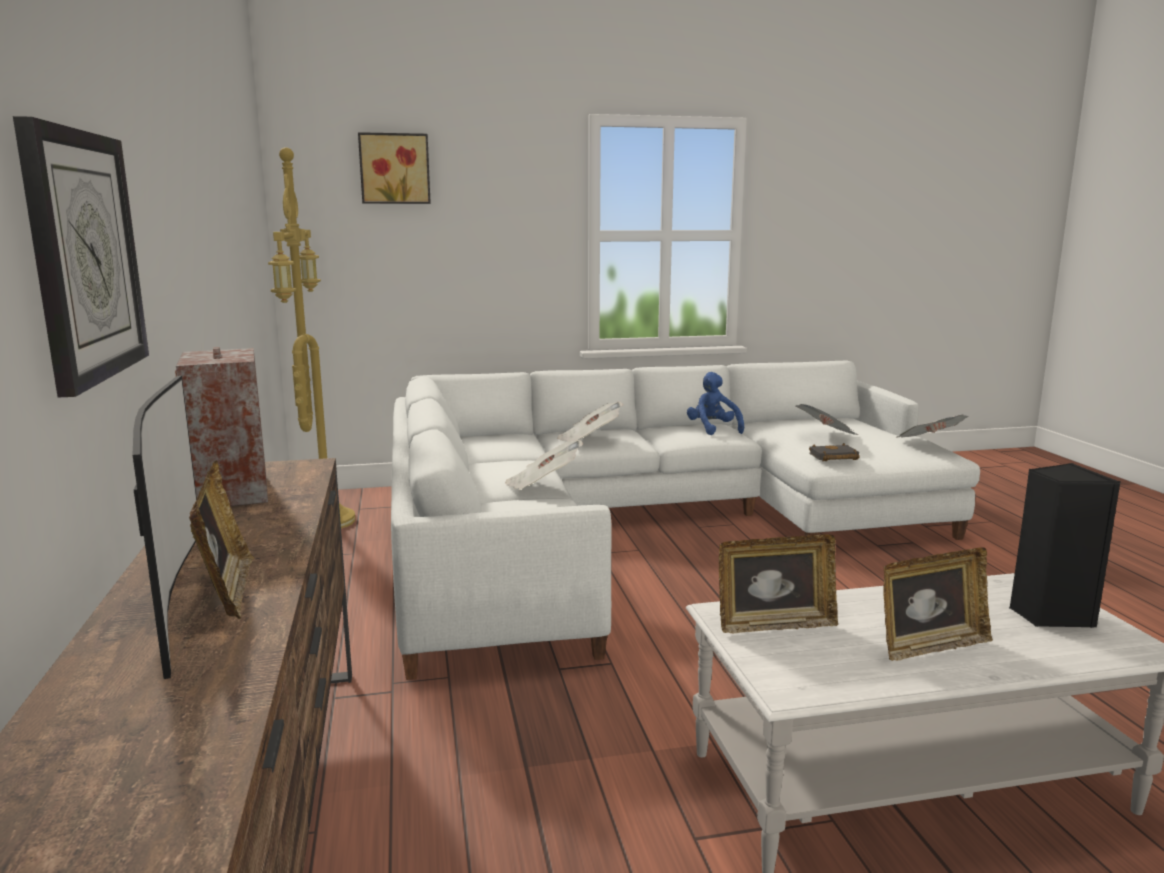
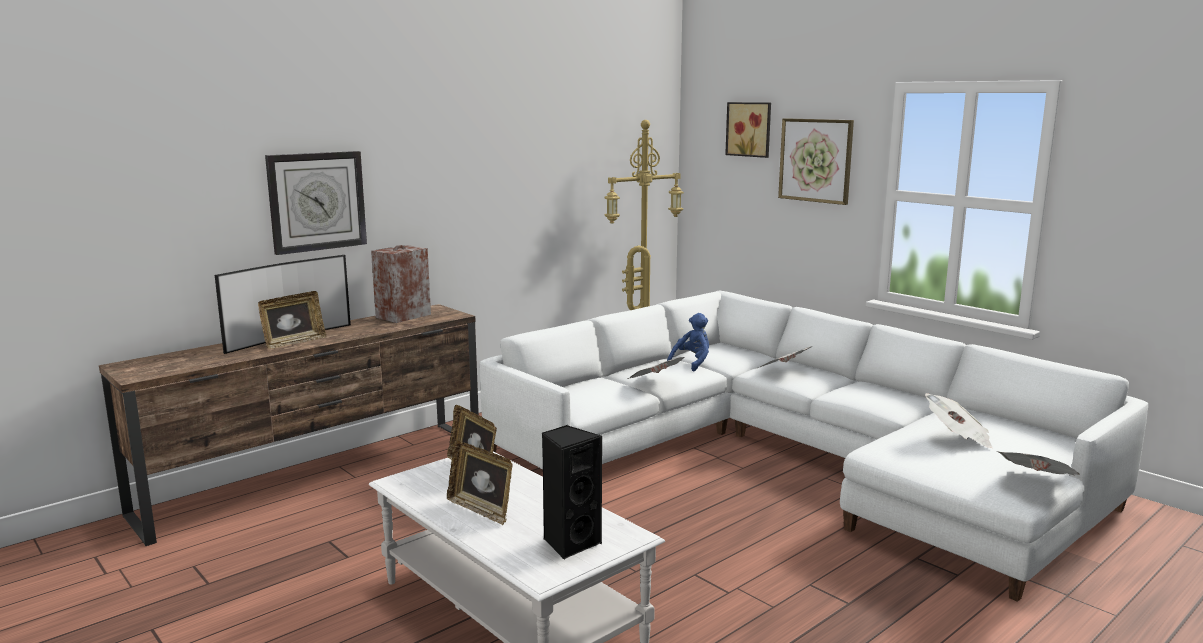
camera: 60 degrees right, 0 degrees up
(497, 204) = (815, 160): none -> picture
(713, 429) = (896, 399): blue plush toy -> blue plush toy (692, 363)
(833, 457) = (896, 450): black book -> none

